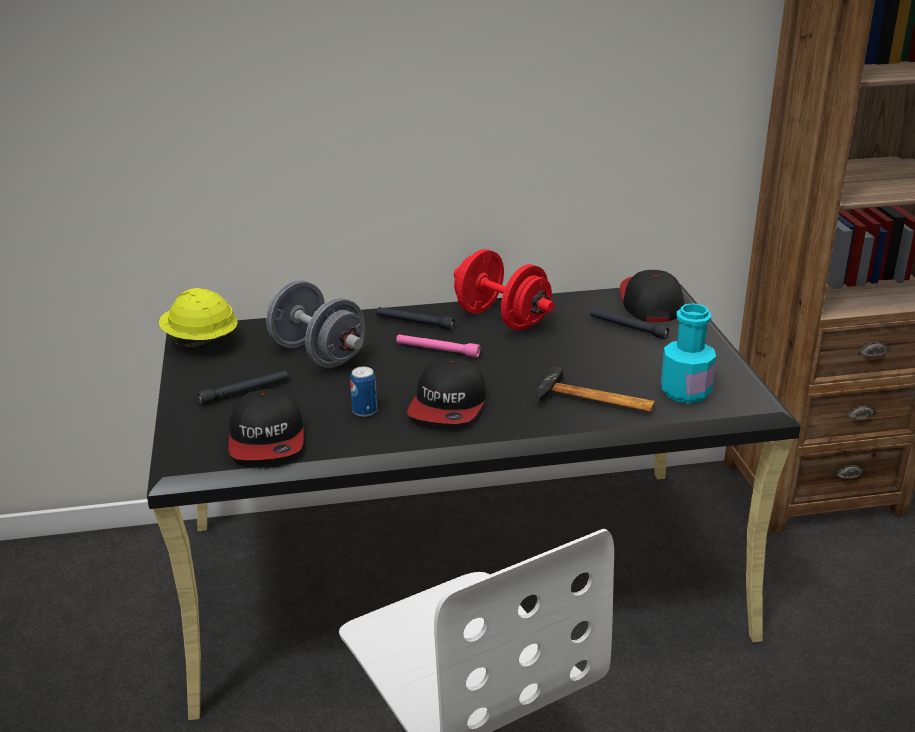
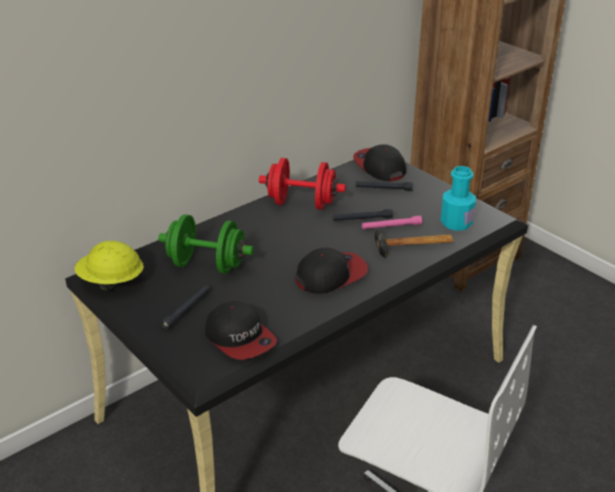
camera: 30 degrees left, 5 degrees up
(318, 354) = (207, 265): grey dumbbell -> green dumbbell
(364, 411) = (283, 296): can -> none
(414, 323) = (248, 222): black flashlight -> black flashlight (362, 219)
(437, 350) = (284, 238): pink flashlight -> pink flashlight (391, 227)
(448, 405) = (331, 275): cap -> cap turned 105 degrees counterclockwise

